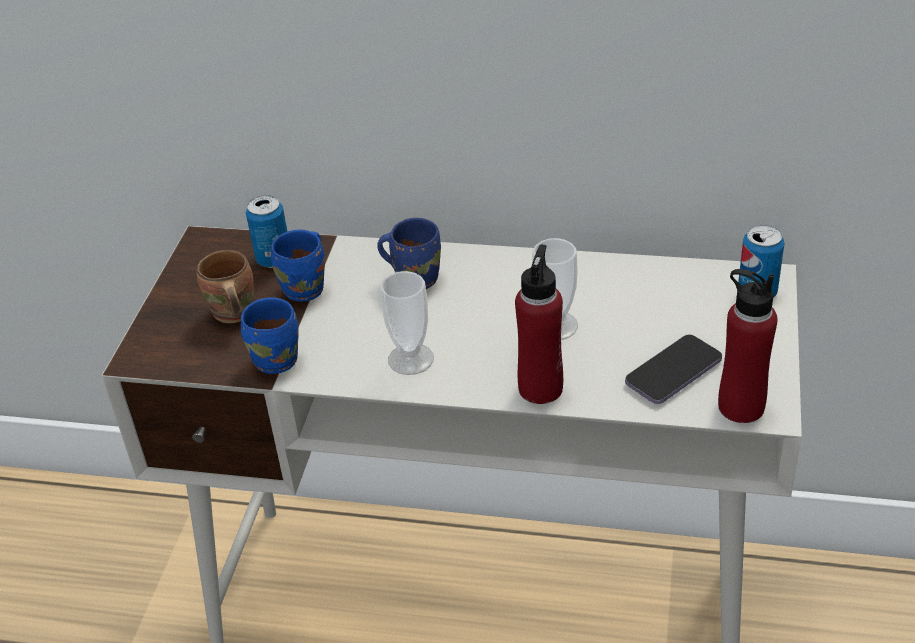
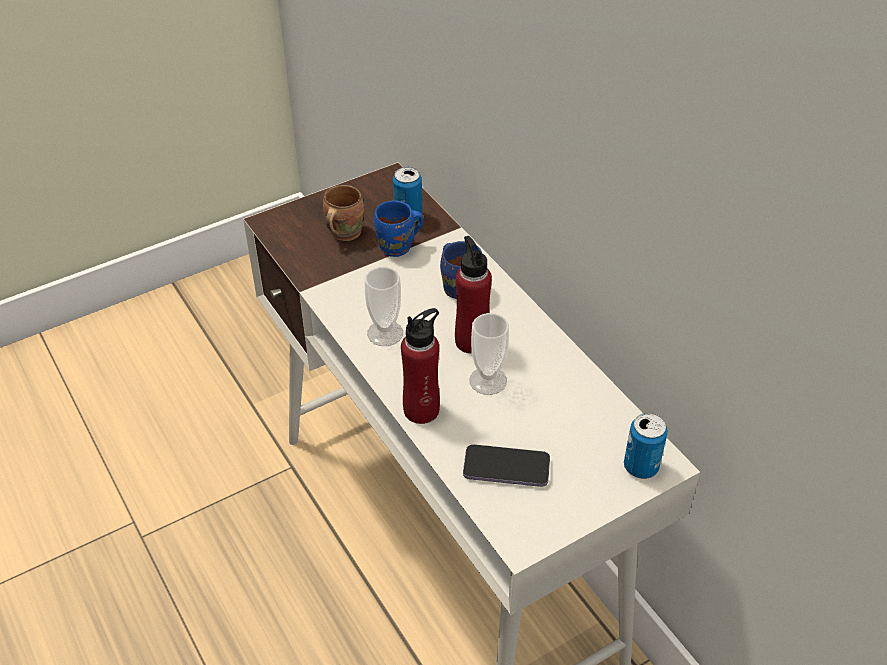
camera: 45 degrees right, 5 degrees up
(279, 358) = (327, 277): blue mug -> none
(740, 406) = (509, 524): red bottle -> red bottle (471, 341)

